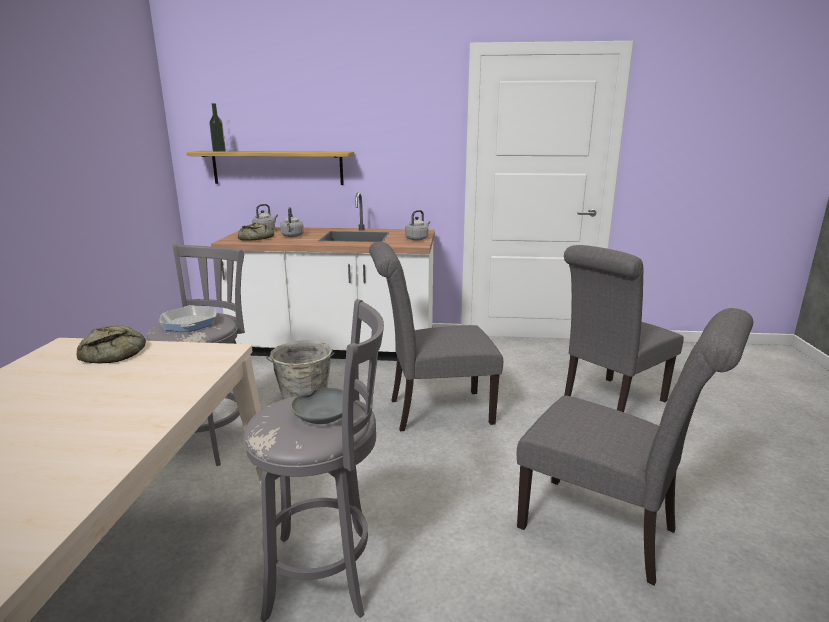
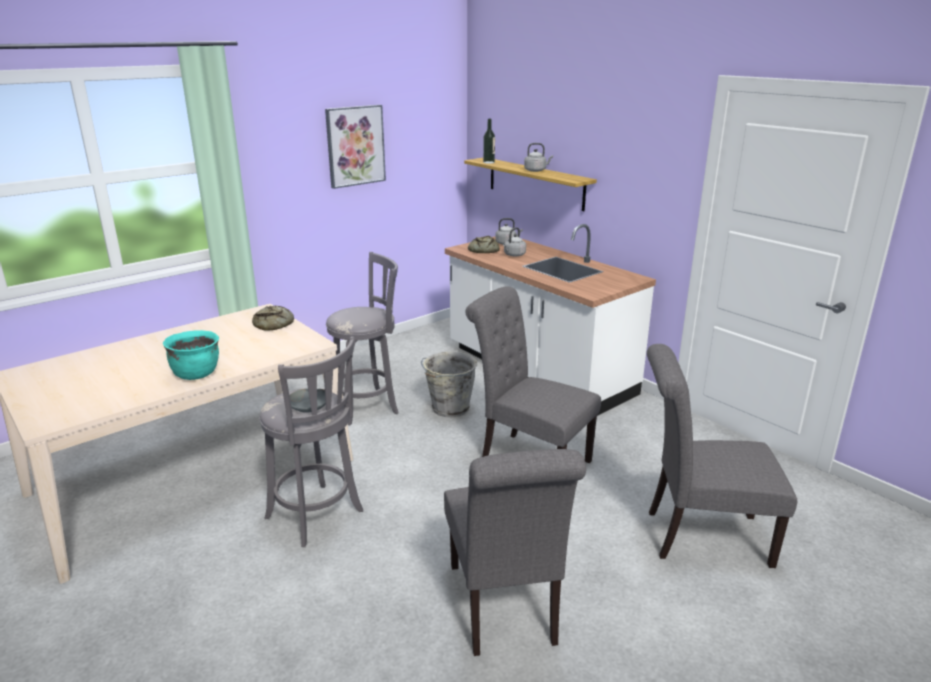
camera: 45 degrees right, 5 degrees up
(69, 128) = (355, 146): none -> picture
(104, 443) = (196, 374): none -> turquoise cooking pot
(189, 323) = (355, 315): frying pan -> none
(417, 239) = (607, 287): grey kettle -> grey kettle (536, 170)

